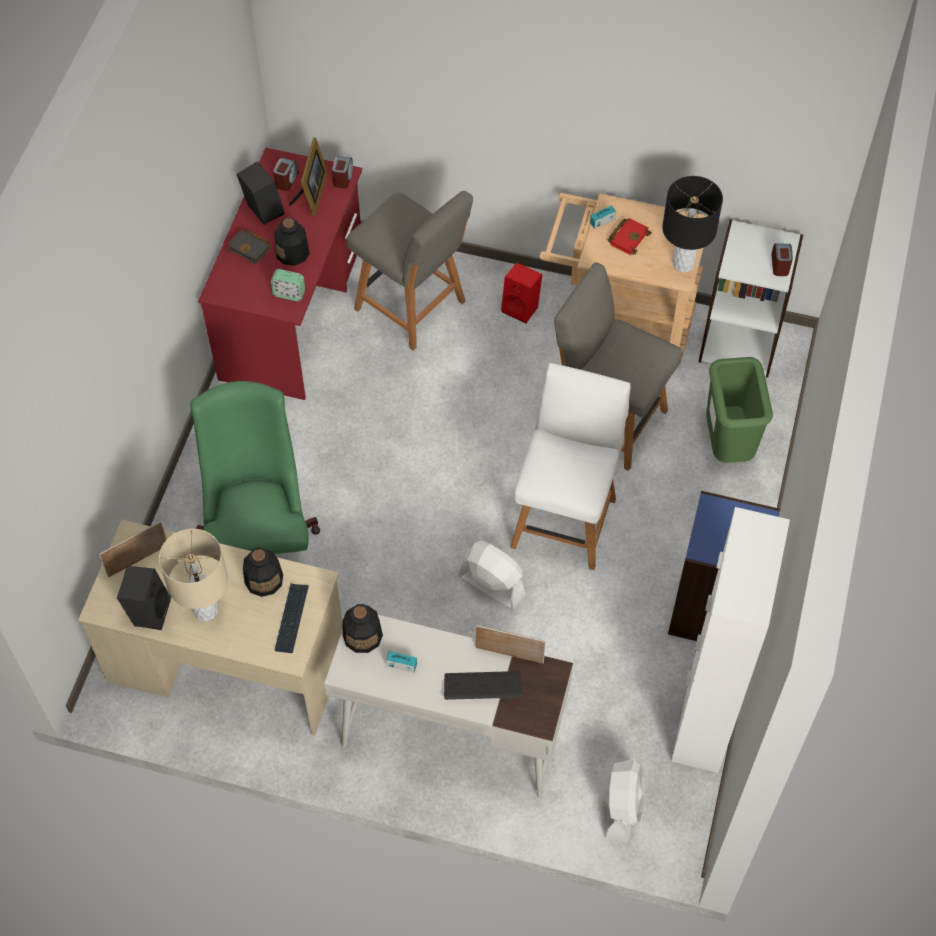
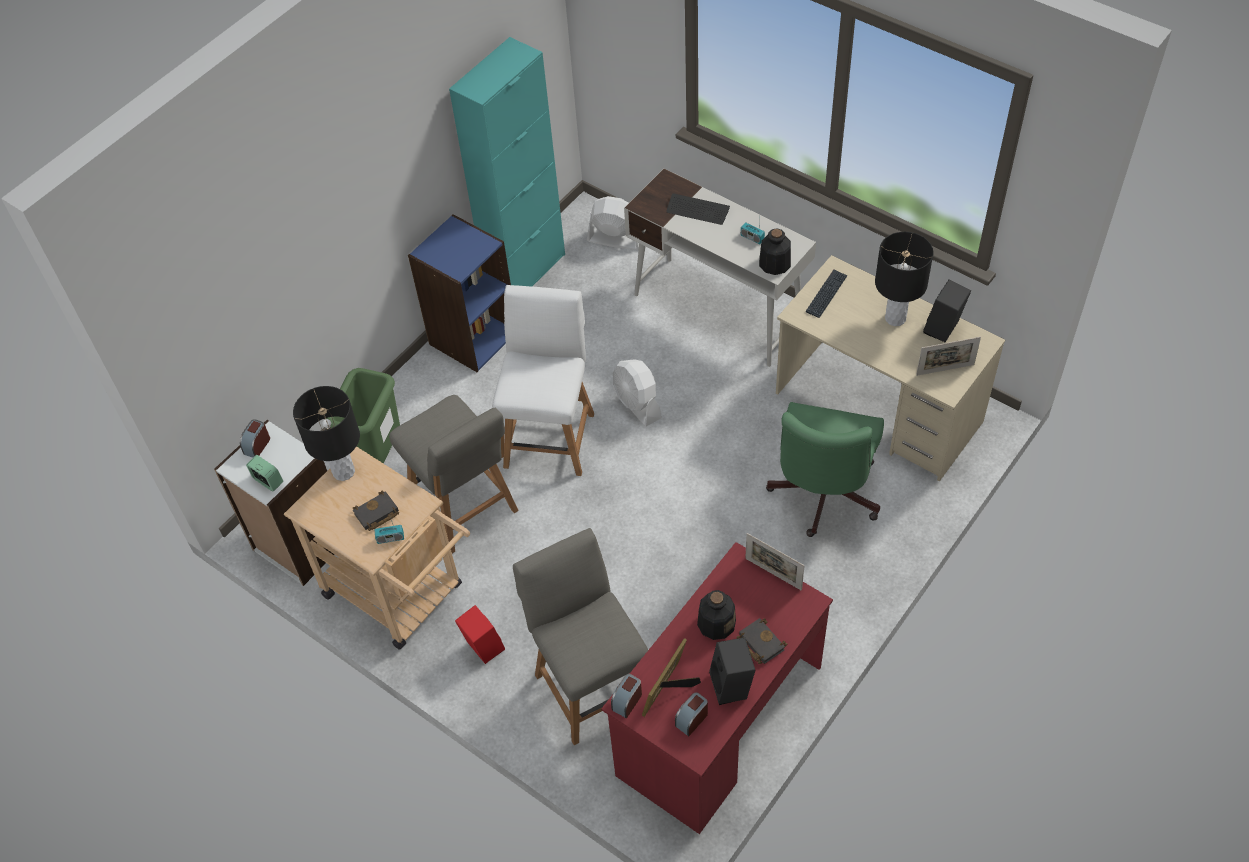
camera: 155 degrees left, 5 degrees down
(205, 610) = (895, 318): beige table lamp -> black table lamp
(264, 579) = (840, 327): bottle -> none
(289, 293) = (735, 577): alarm clock -> alarm clock (268, 481)
(509, 655) = (668, 223): picture frame -> picture frame (773, 574)
(564, 519) = (550, 437): white chair -> white chair turned 150 degrees clockwise
(621, 805) = (615, 239): white fan -> white fan turned 75 degrees clockwise
(628, 237) = (376, 514): red book -> black book
(704, 719) = (525, 271): white cabinet -> turquoise cabinet

